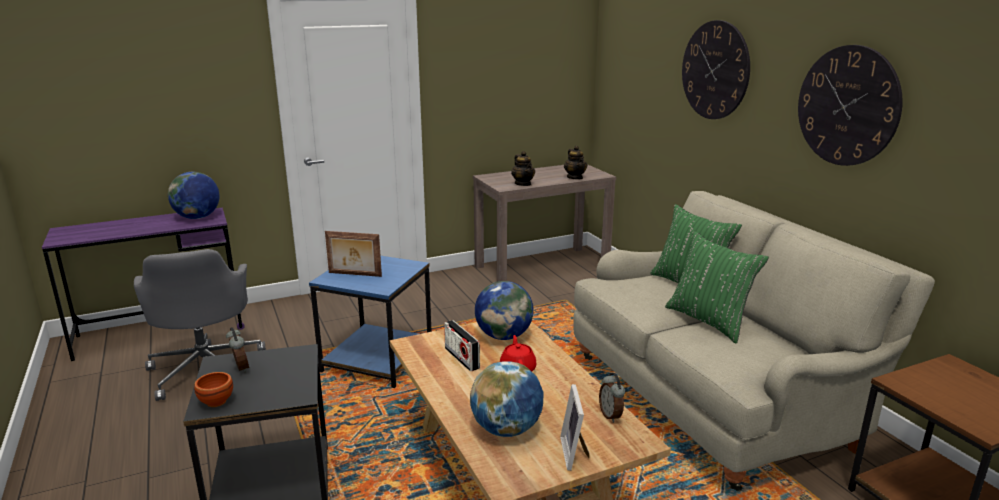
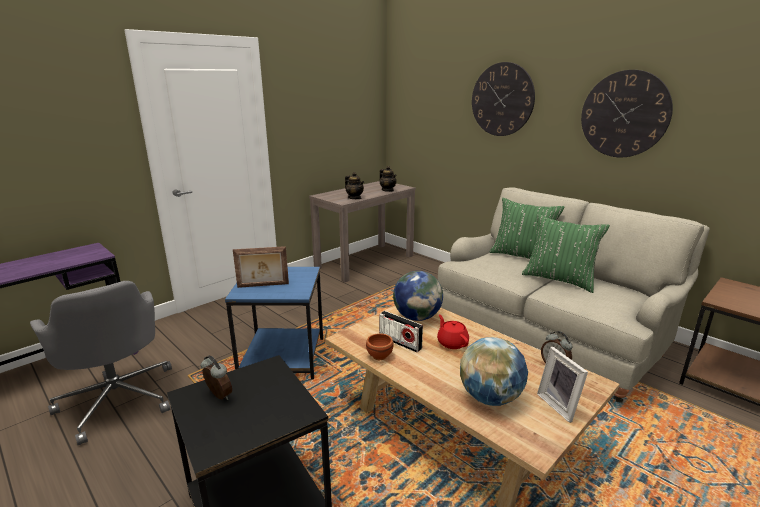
camera: 20 degrees left, 0 degrees up
(197, 217) = (78, 254): globe -> none
(217, 401) = (219, 439): brown bowl -> brown bowl (379, 355)

